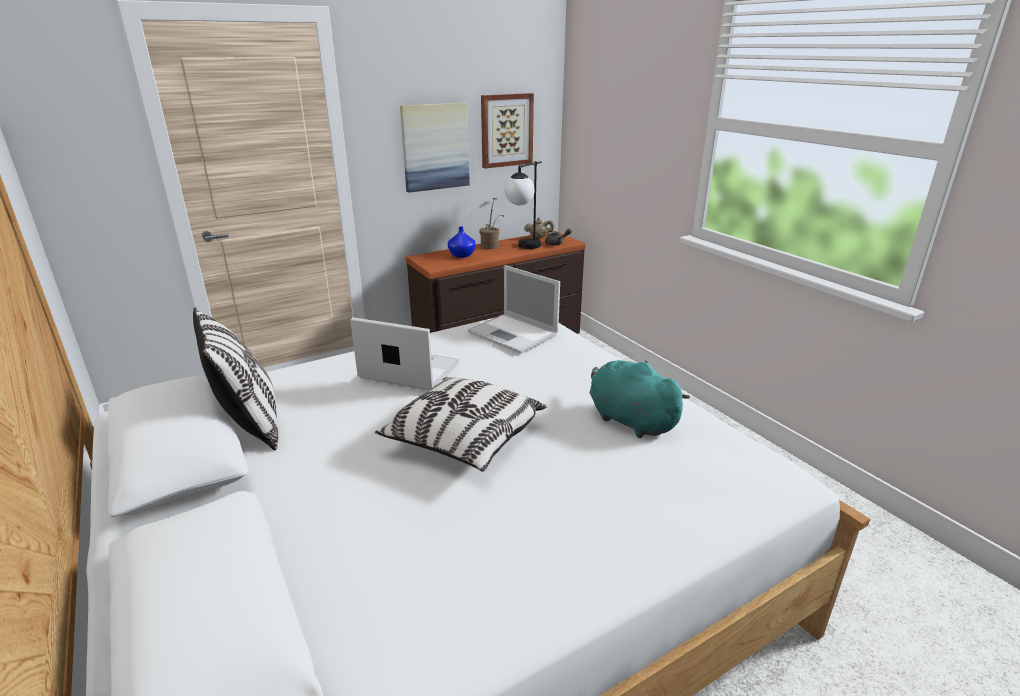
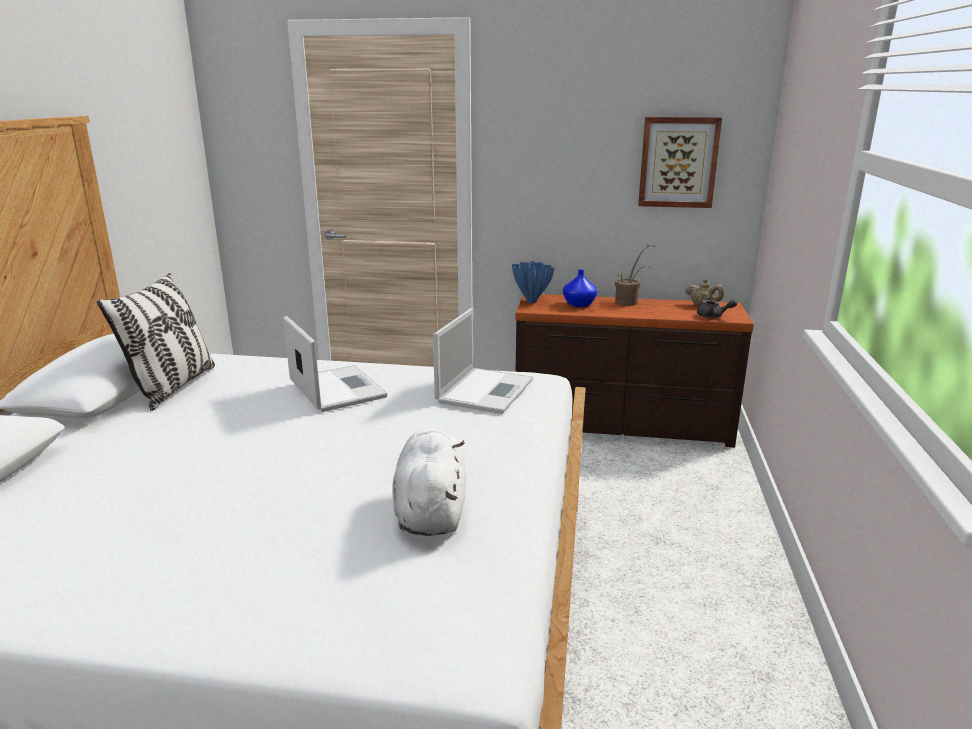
camera: 40 degrees right, 5 degrees down
(424, 261) = (530, 301): none -> blue vase
(435, 147) = (576, 173): picture -> none
(464, 439) = (265, 458): pillow -> none
(514, 334) = (485, 390): laptop -> laptop turned 150 degrees counterclockwise
(523, 247) = (662, 311): table lamp -> none
(629, 420) = (431, 510): turquoise plush toy -> white plush toy

